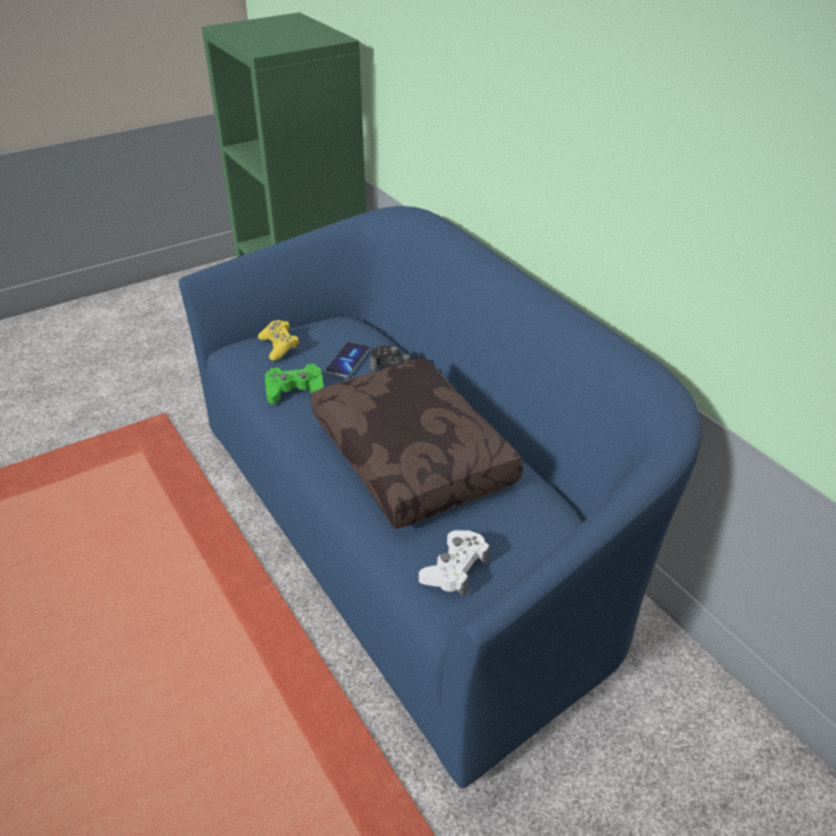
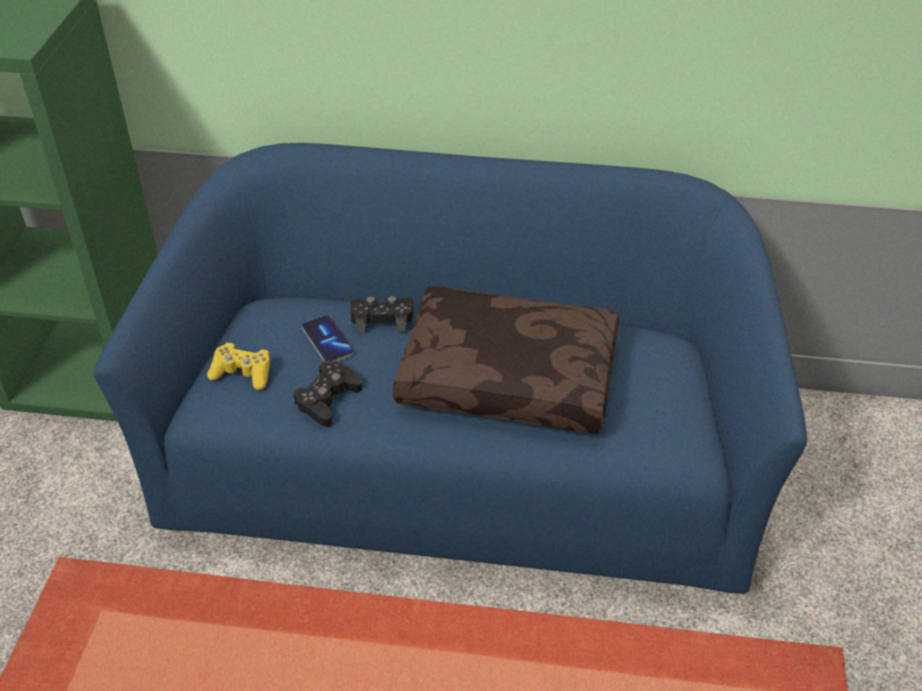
camera: 50 degrees left, 5 degrees up
(295, 390) = (327, 399): green game controller -> black game controller
(455, 568) = (662, 429): white game controller -> none

